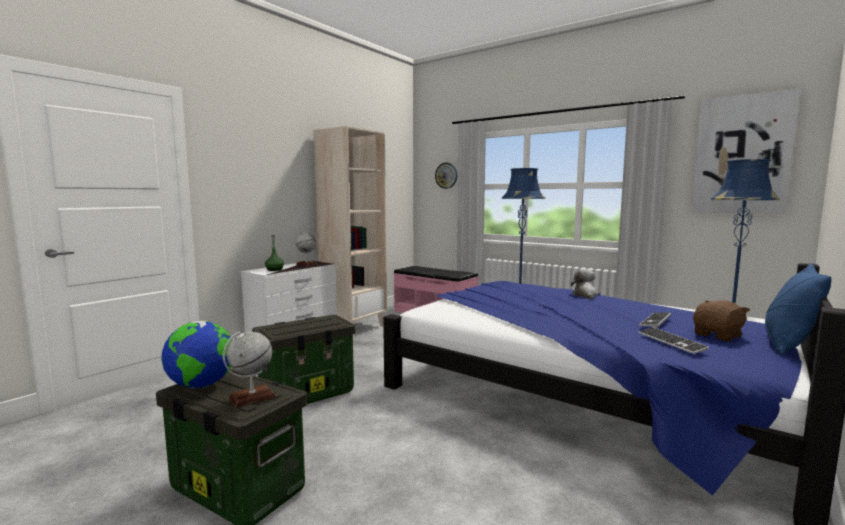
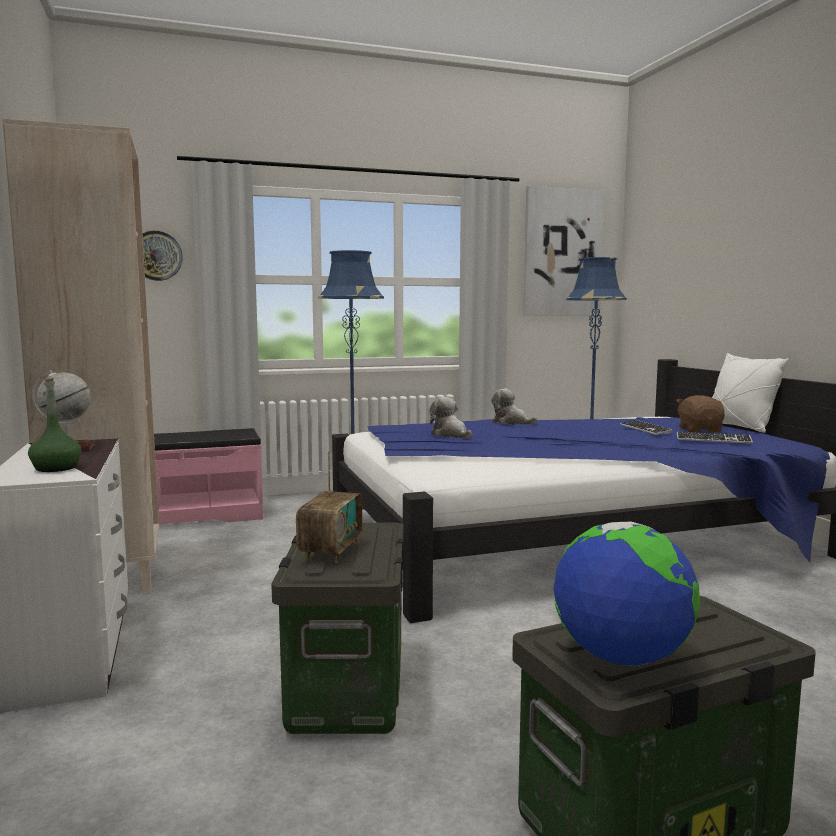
camera: 55 degrees left, 0 degrees up
(252, 397) = (711, 626): globe -> none
(295, 324) = (331, 551): none -> radio
(512, 293) = (450, 435): none -> plush toy
(787, 345) = (739, 427): blue pillow -> white pillow

